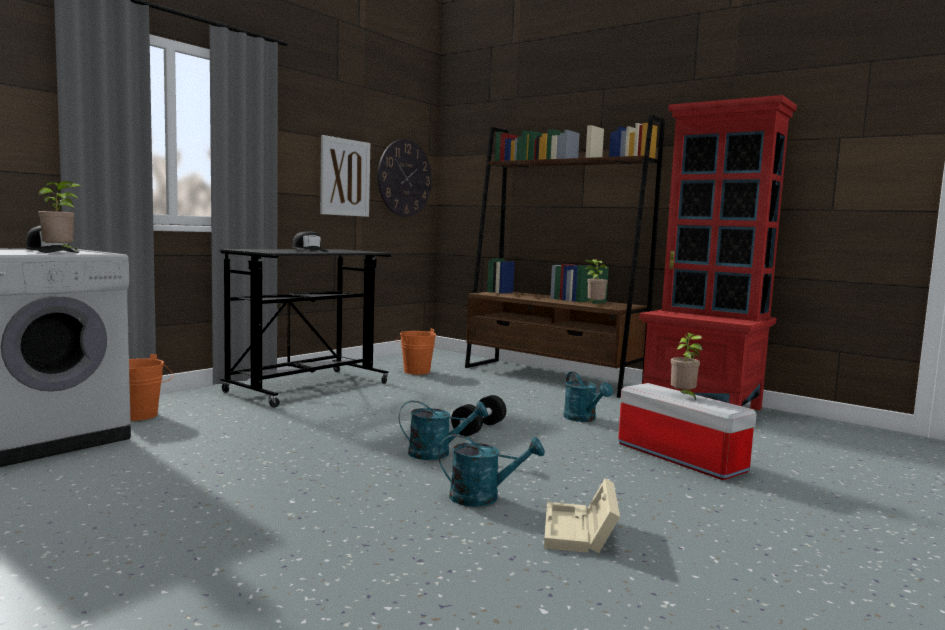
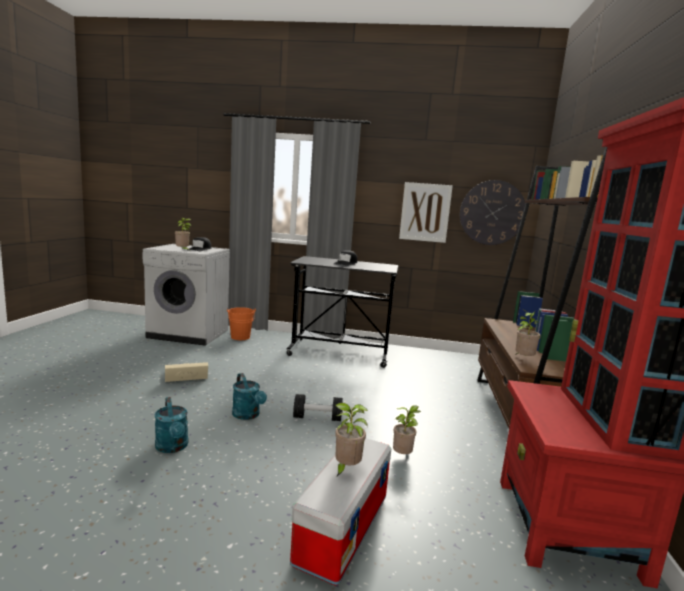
camera: 60 degrees right, 5 degrees up
(415, 371) = (431, 368): orange bucket -> none
(580, 533) = (120, 496): beige storage box -> beige storage box (184, 377)
(583, 419) = (403, 456): turquoise watering can -> potted plant

